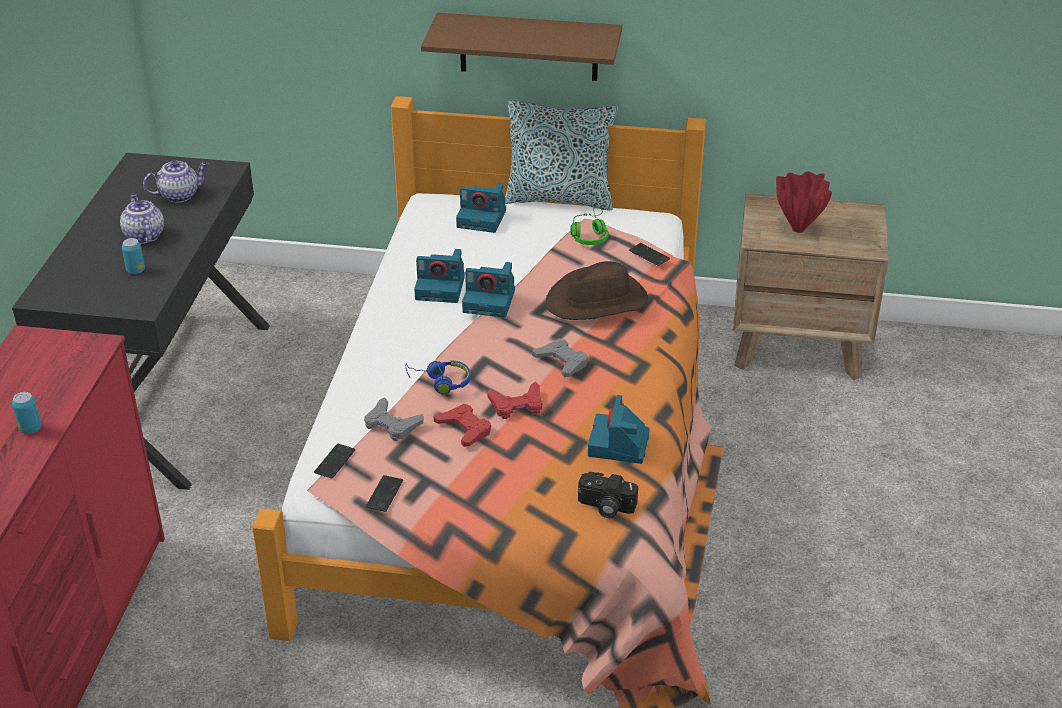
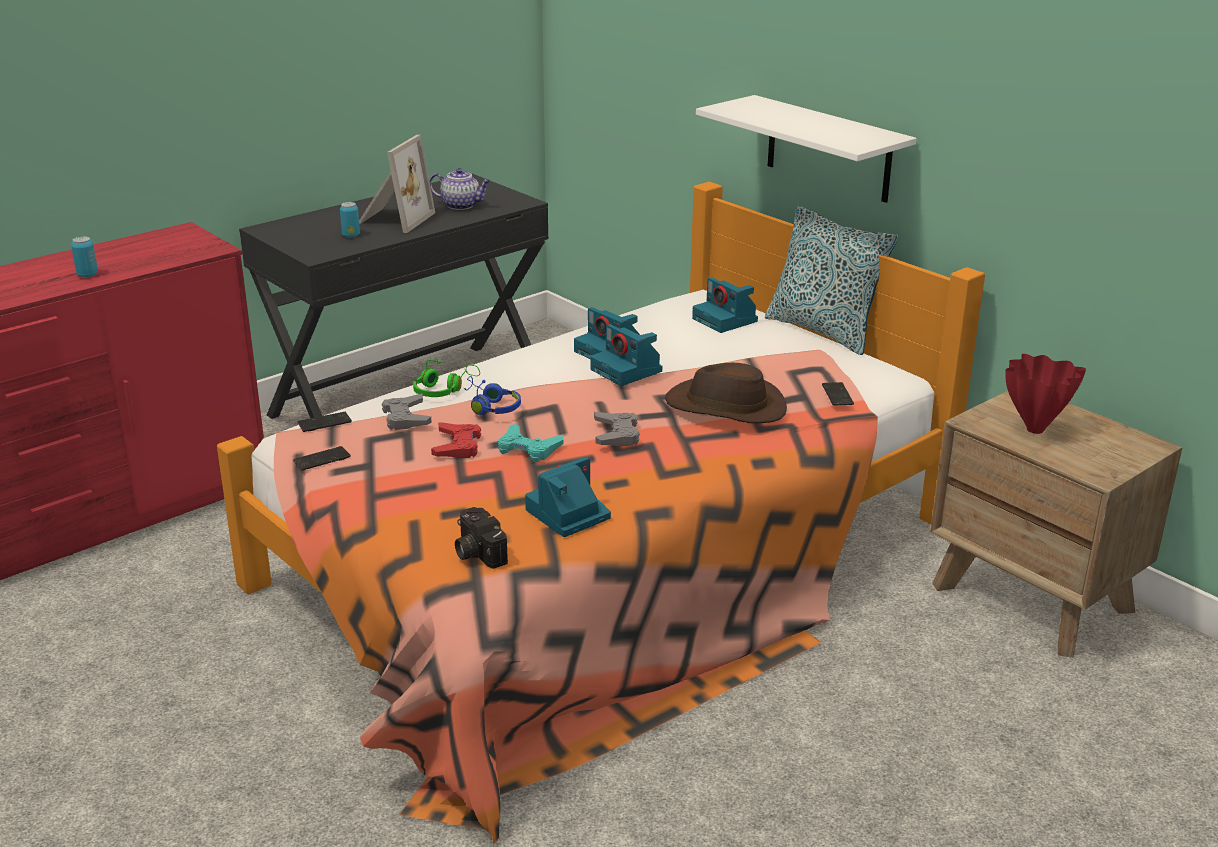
camera: 40 degrees right, 10 degrees down
(143, 235) = (393, 219): teapot -> picture frame
(517, 405) = (528, 449): red game controller -> turquoise game controller
(528, 47) = (828, 149): brown shelf -> white shelf
(590, 235) = (802, 361): green headphones -> green headphones (443, 390)

